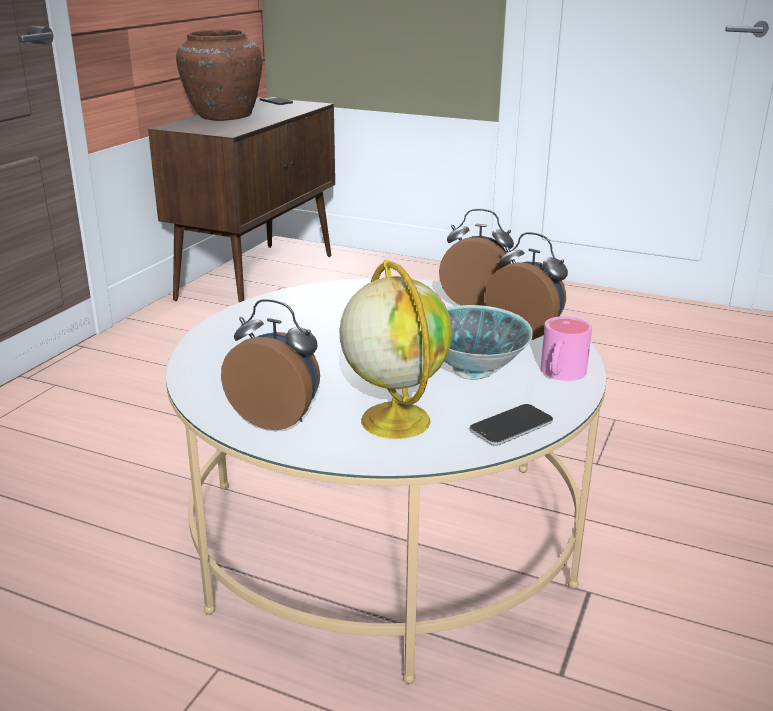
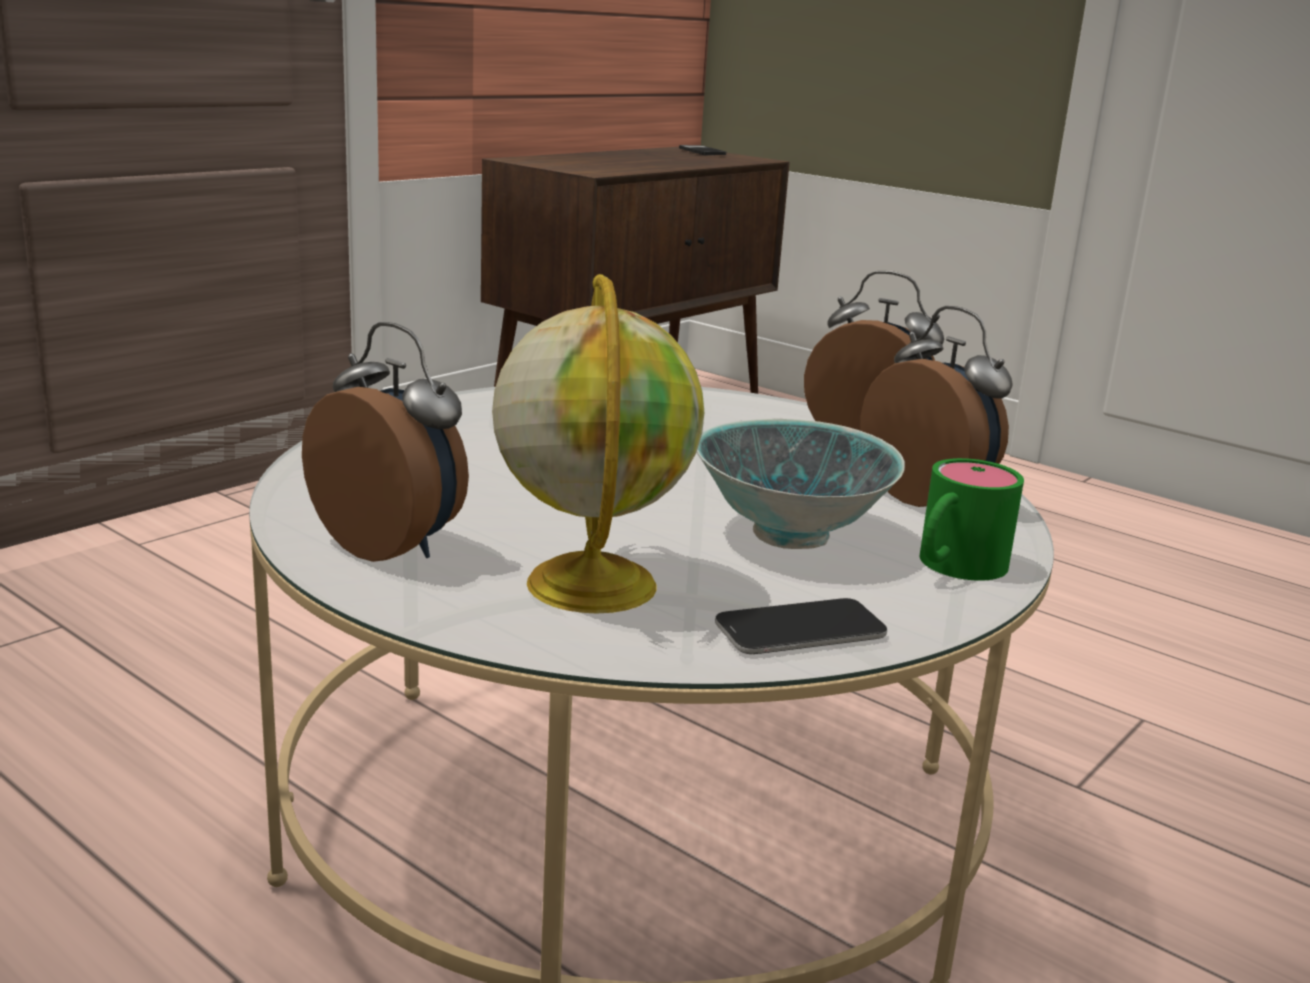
camera: 15 degrees right, 5 degrees down
(222, 117) = (604, 158): brown vase -> none
(560, 374) = (952, 567): pink mug -> green mug

